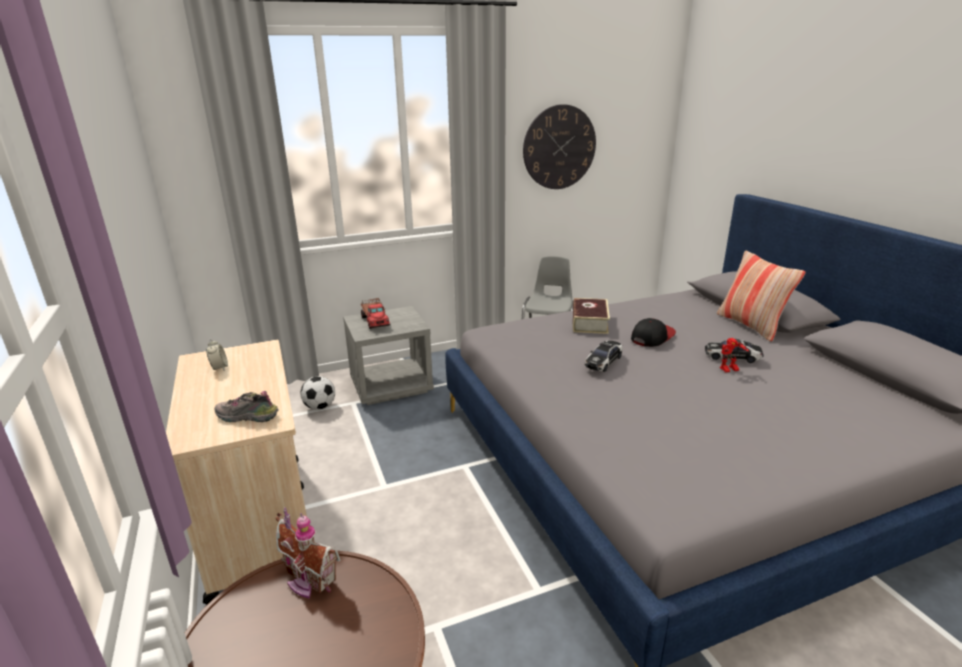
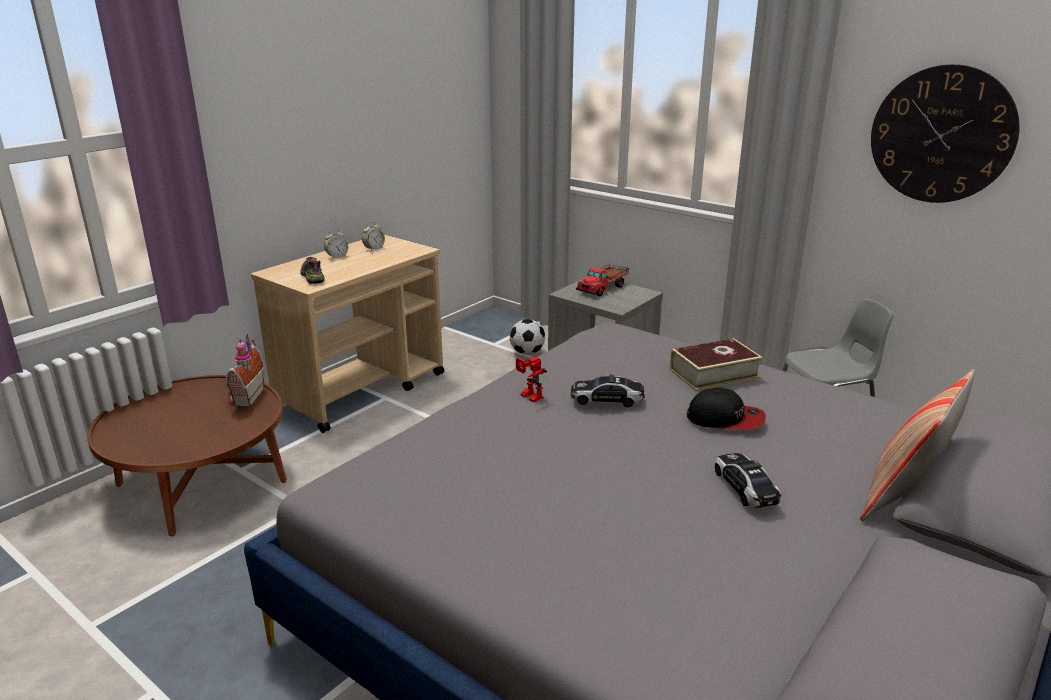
camera: 60 degrees right, 0 degrees up
(207, 392) = (337, 257): none -> alarm clock
(729, 370) = (697, 490): toy robot -> toy robot (528, 397)

